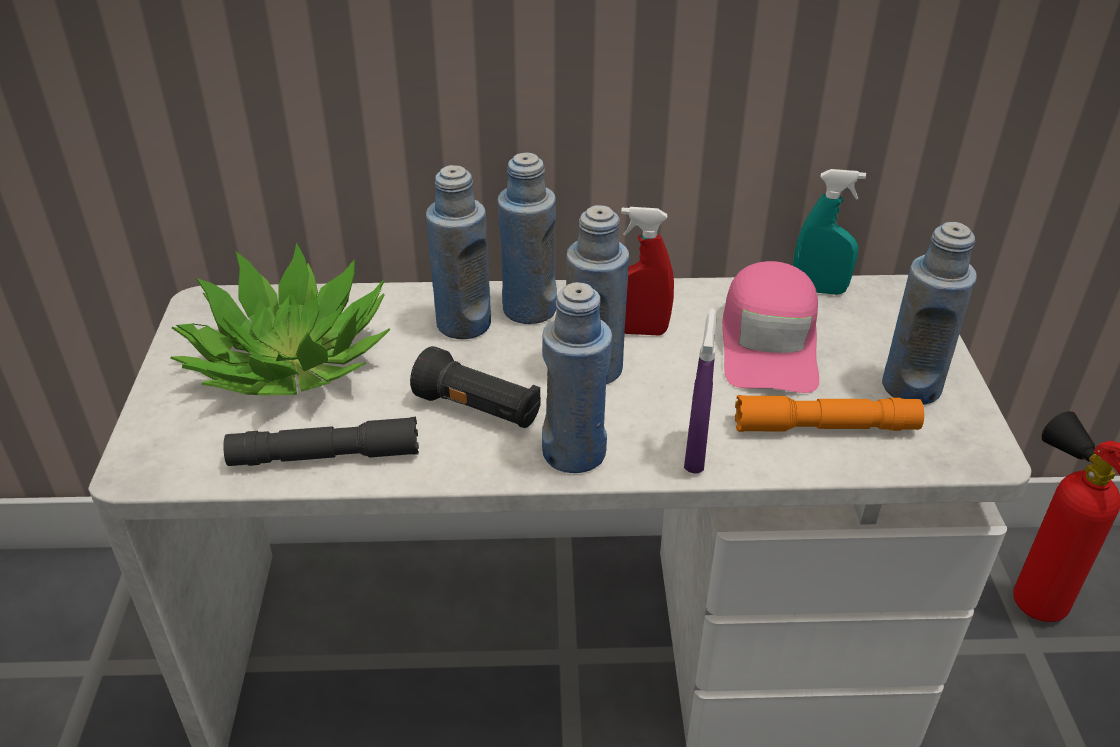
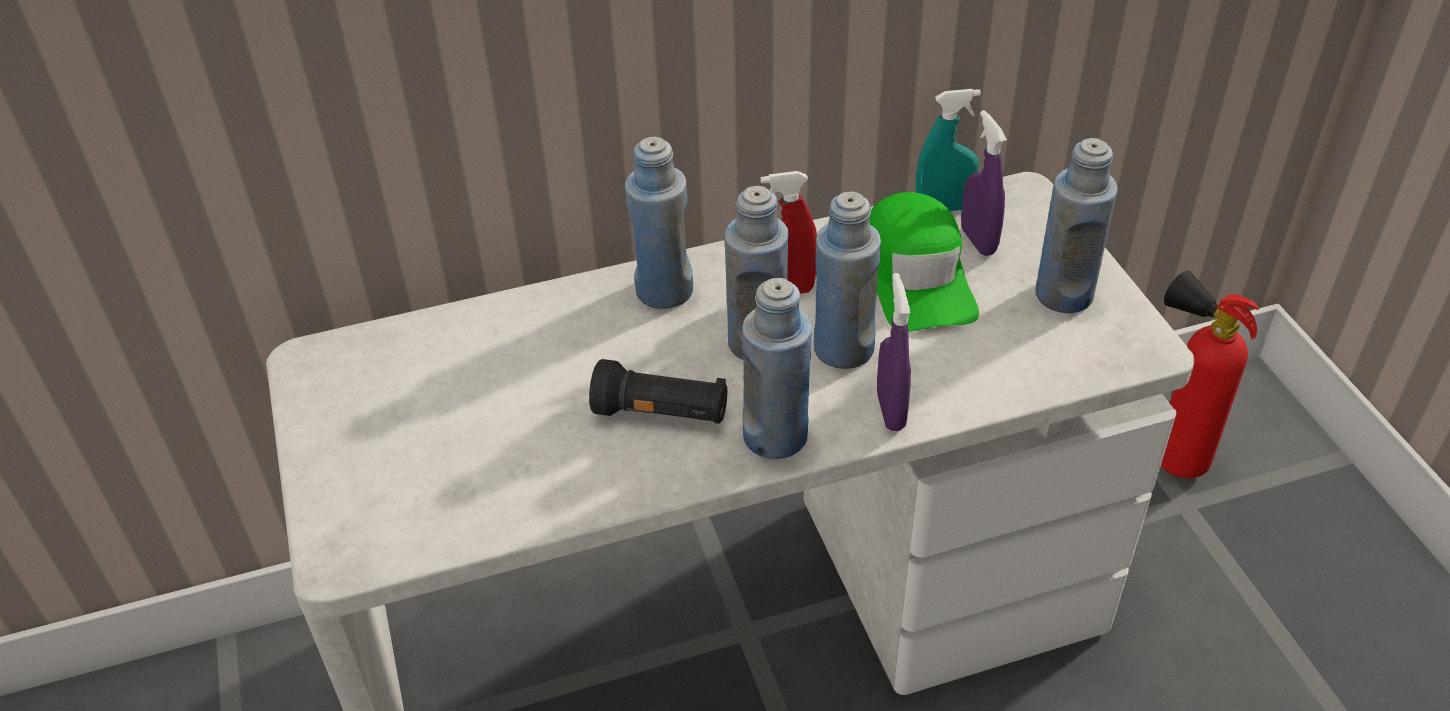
camera: 15 degrees left, 5 degrees up
(290, 361) = (440, 404): potted plant -> none
(325, 456) = (529, 499): grey flashlight -> none
(463, 324) = (603, 322): blue bottle -> blue bottle (843, 349)
(769, 342) = (916, 276): pink cap -> green cap
(825, 427) = (1000, 355): orange flashlight -> none
(842, 324) = (978, 241): none -> purple spray bottle

